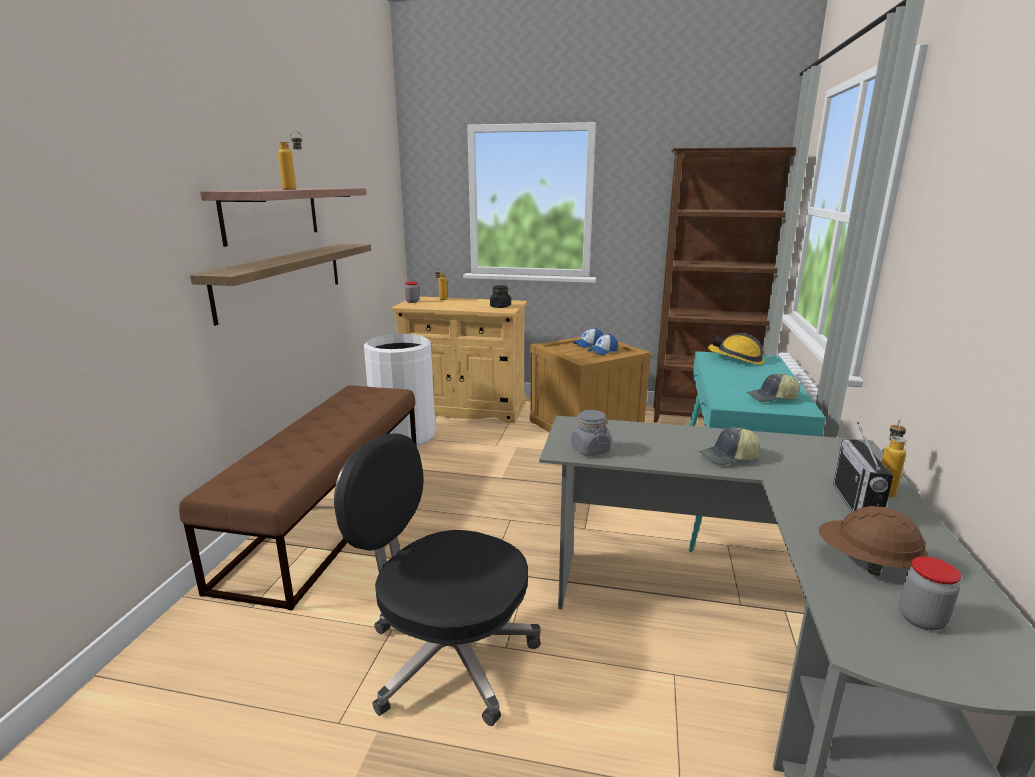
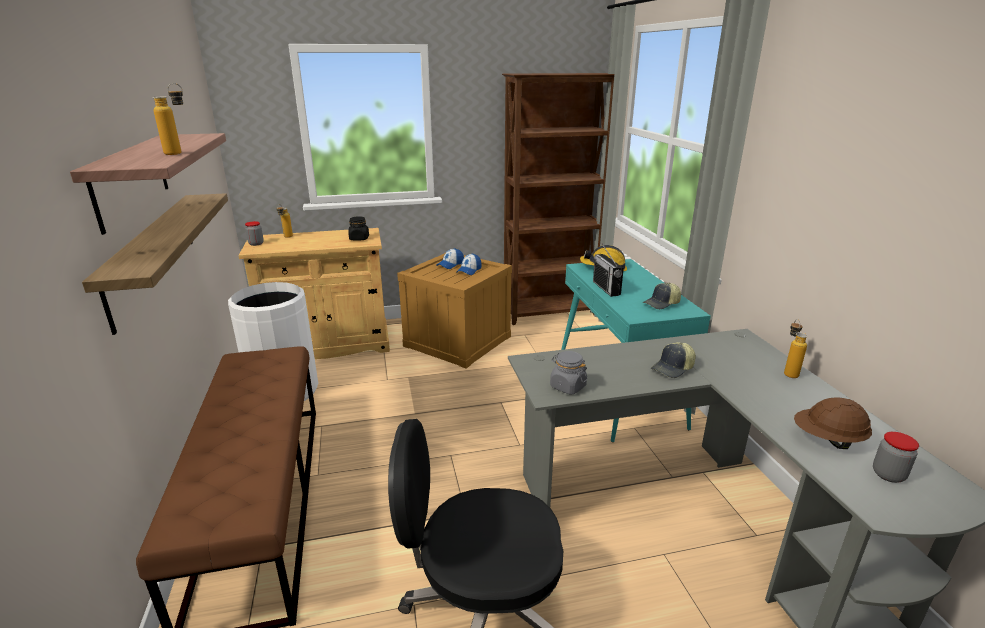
camera: 25 degrees left, 5 degrees up
(855, 503) = (782, 389): radio -> radio (606, 288)

